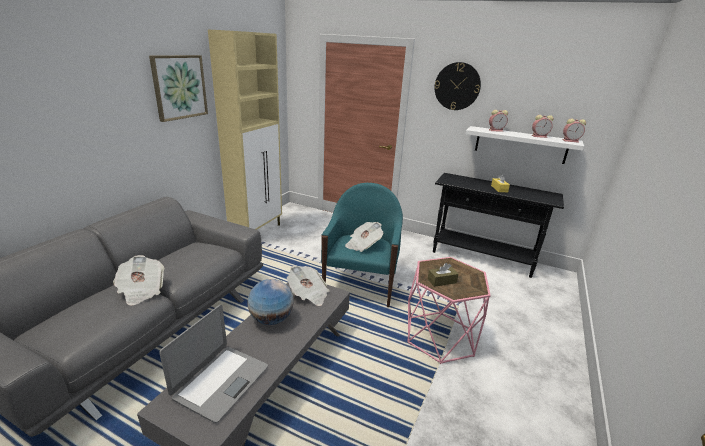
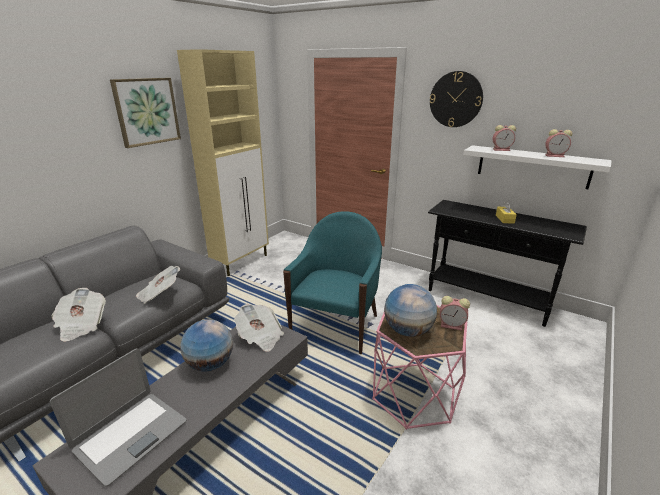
camera: 10 degrees right, 0 degrees up
(363, 245) = (334, 282): newspaper -> newspaper (159, 294)
(441, 281) = (408, 330): brown tissue box -> globe
(571, 141) = (595, 160): alarm clock -> alarm clock (452, 325)

